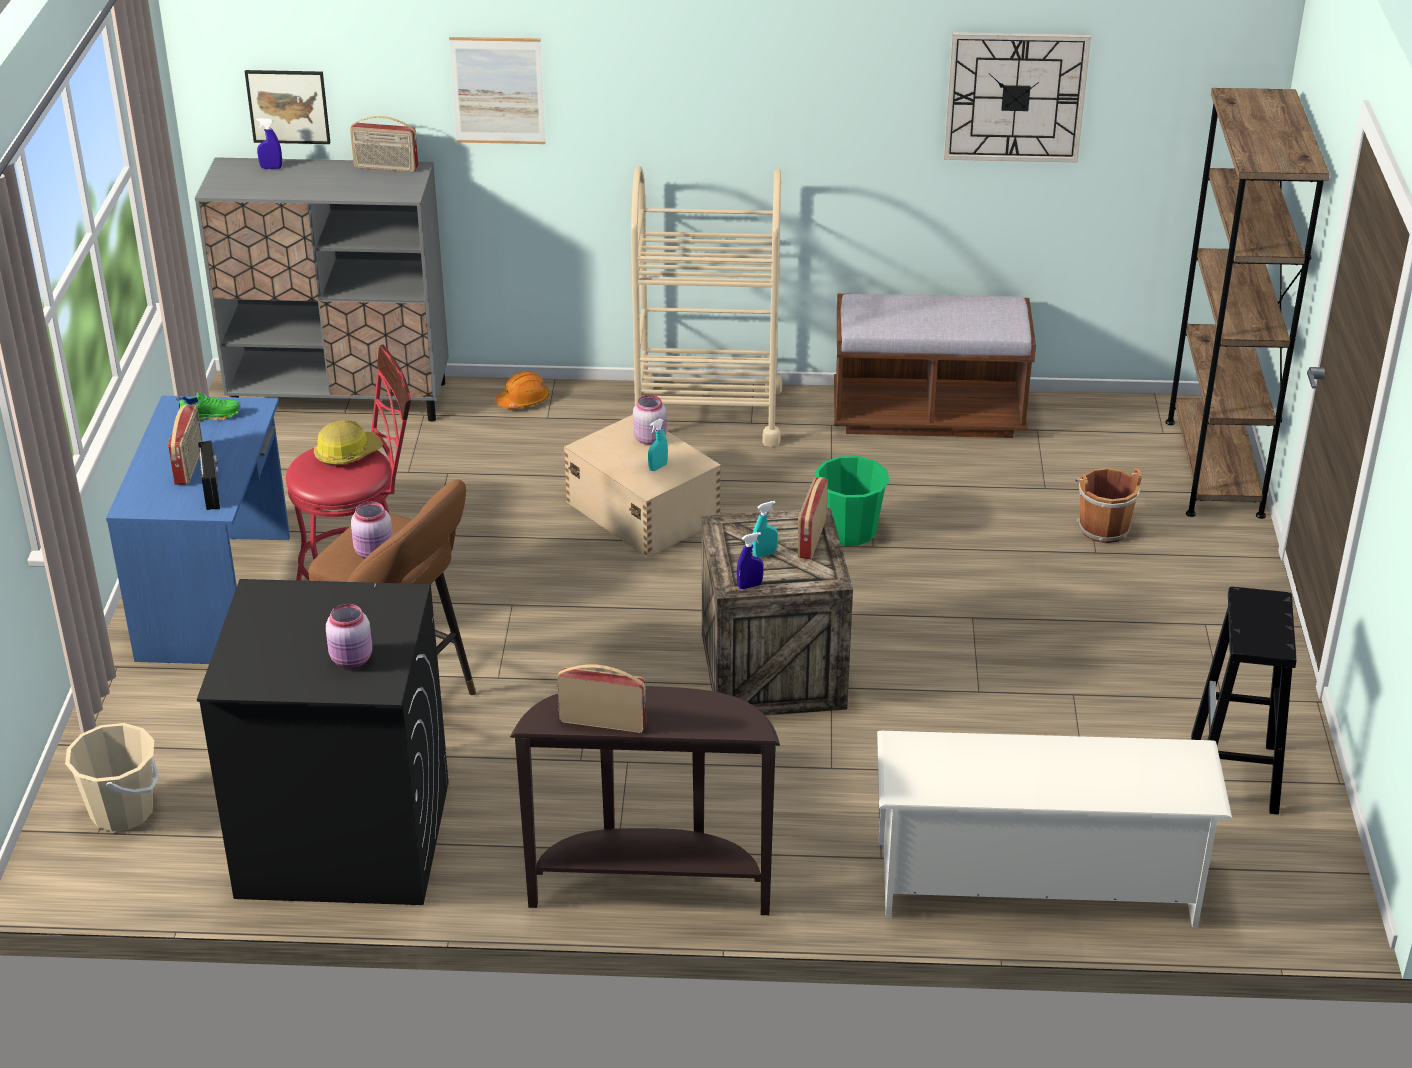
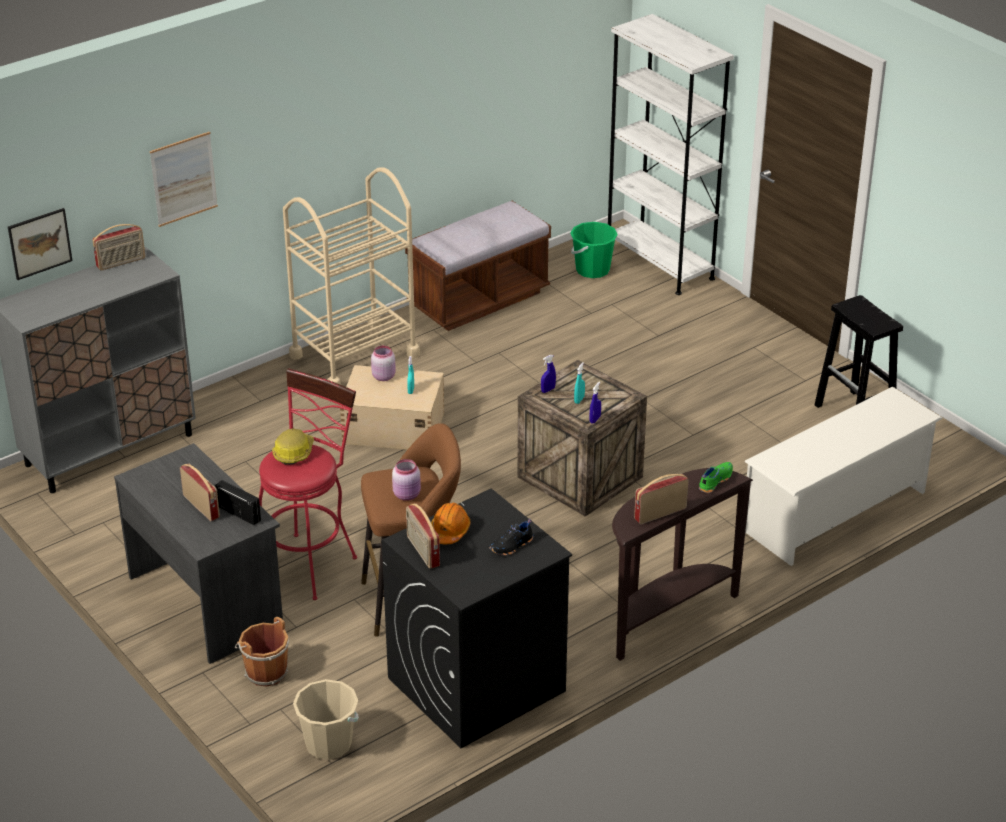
camera: 40 degrees left, 0 degrees up
(210, 415) = (166, 473): green shoe -> green shoe (714, 481)
(218, 597) = (206, 601): blue desk -> grey desk
(271, 168) = (43, 293): blue spray bottle -> blue spray bottle (548, 390)
(352, 660) = (512, 546): pink jar -> black shoe
(523, 401) = (231, 397): orange hard hat -> orange hard hat (449, 531)
(811, 538) = (590, 380): radio -> radio (422, 551)
(849, 532) = (521, 384): green bucket -> green bucket (592, 270)
(1015, 97) = (492, 71): wall clock -> none
(1102, 527) = (645, 320): brown bucket -> brown bucket (264, 671)
(1214, 467) = (659, 263): brown bookcase -> white bookcase

